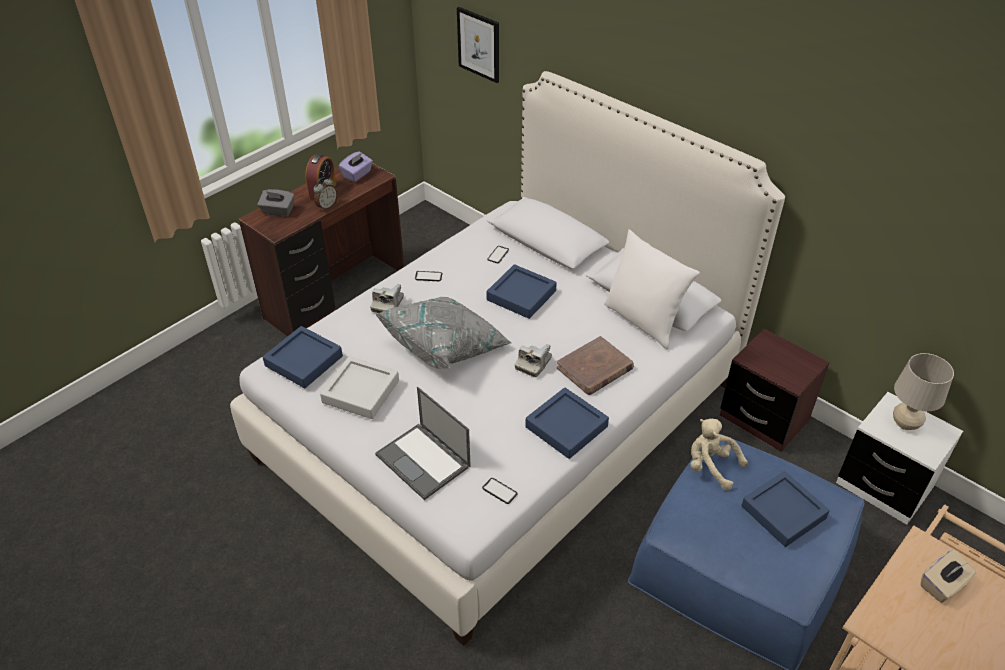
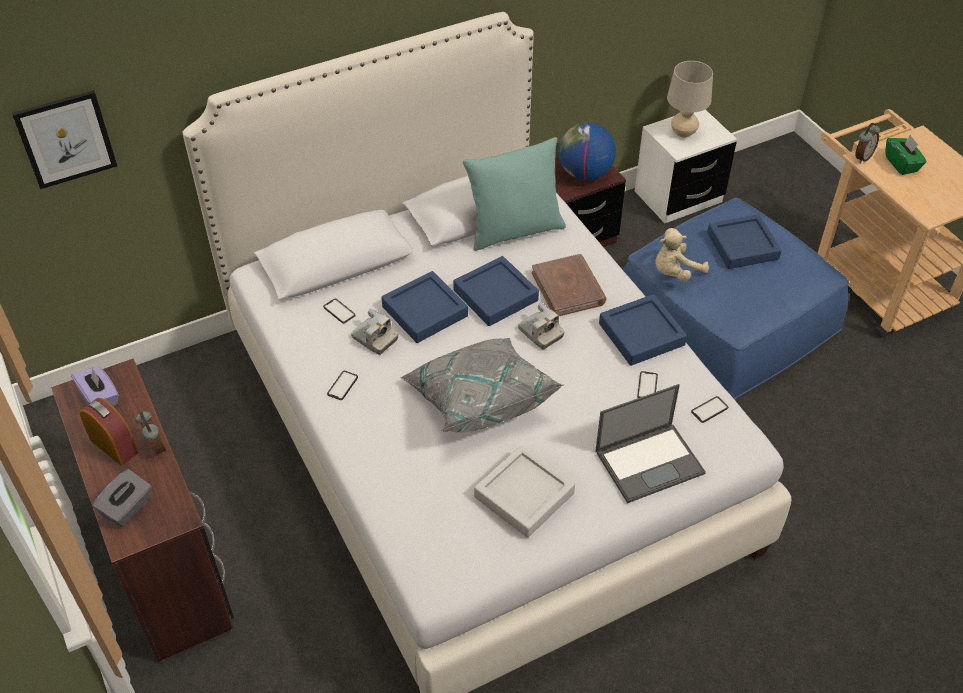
camera: 70 degrees left, 5 degrees up
(304, 361) = (444, 544): blue tray -> blue tray (495, 295)
(387, 304) = (375, 437): camera -> camera (374, 338)
(507, 443) = (647, 386): none -> phone
(643, 321) = (514, 230): white pillow -> turquoise pillow
(782, 366) = (585, 174): none -> globe
(922, 543) = (862, 157): none -> alarm clock
(942, 585) = (901, 164): beige tissue box -> green tissue box

